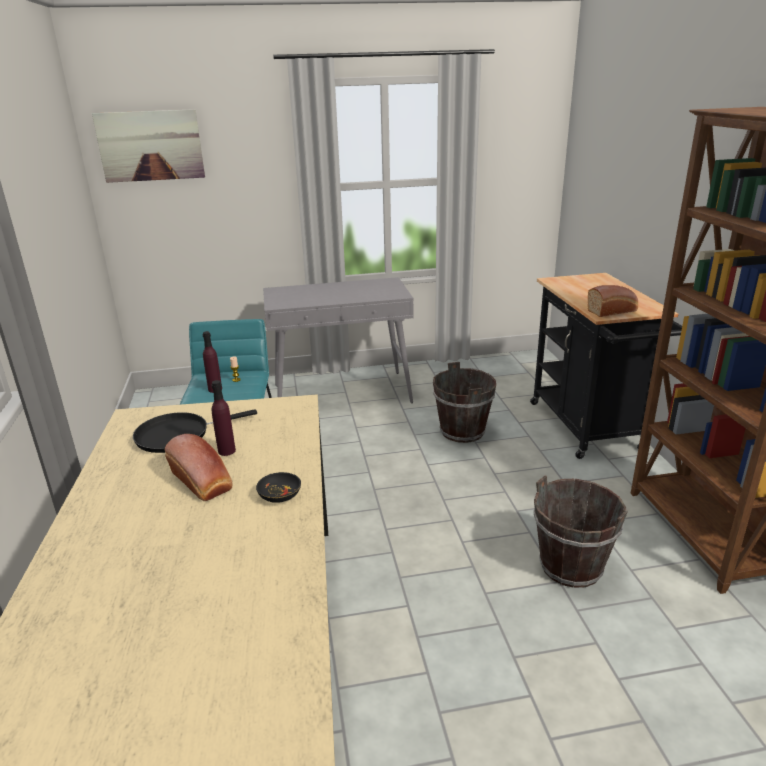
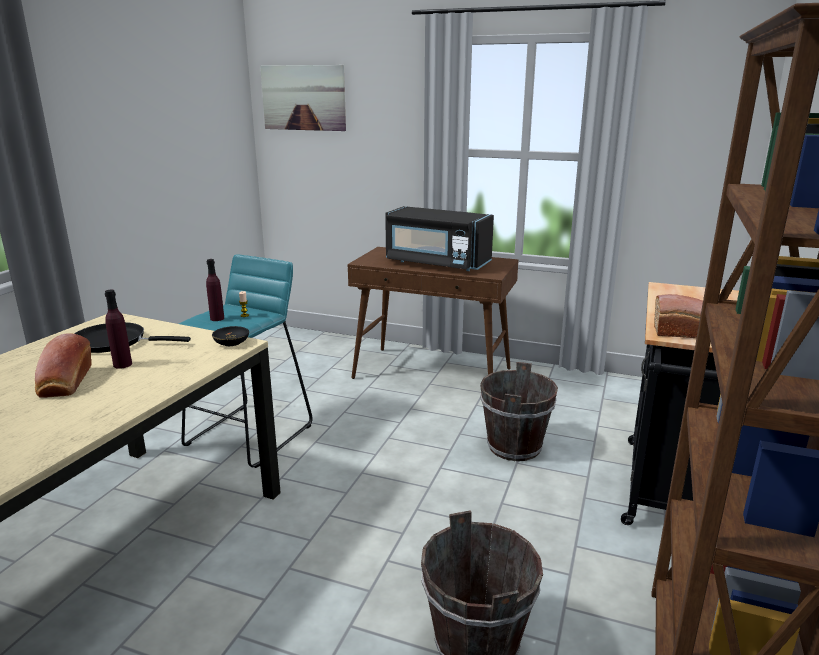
camera: 30 degrees right, 5 degrees down
(279, 495) = (92, 413): black bowl -> black bowl (231, 343)
(341, 293) = (436, 263): none -> black microwave
(342, 394) = (433, 373): grey console table -> brown console table

